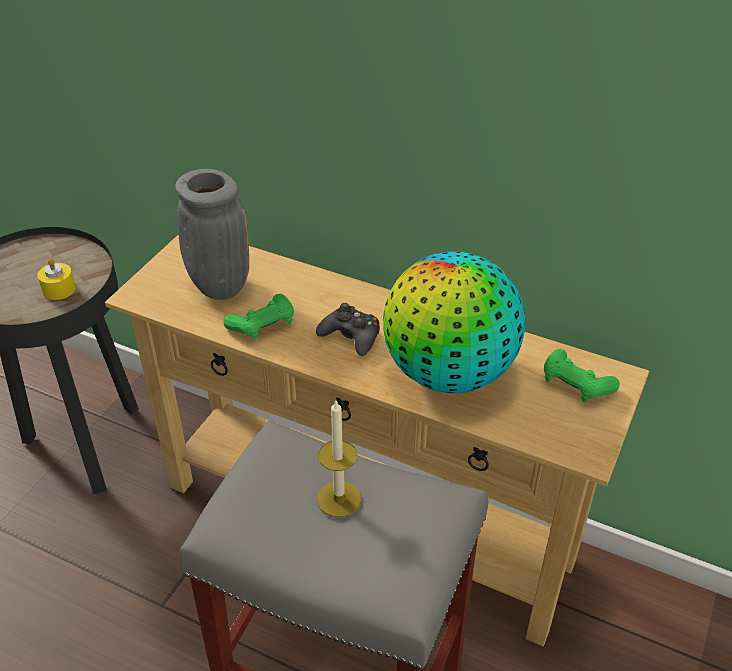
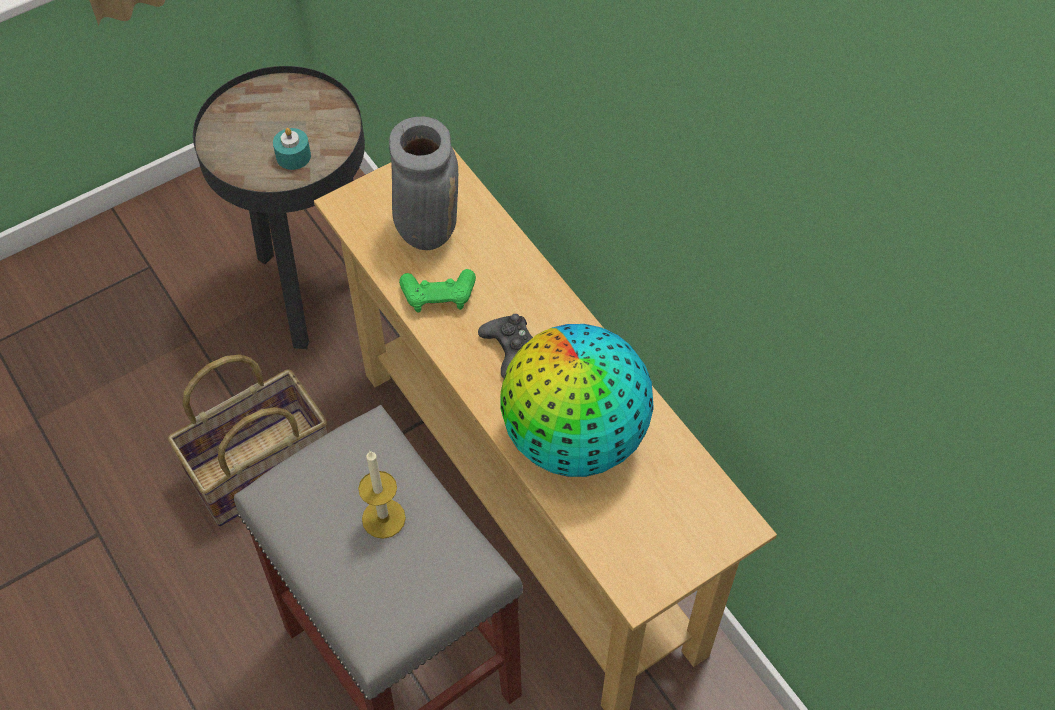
camera: 30 degrees right, 15 degrees up
(59, 289) = (293, 156): yellow candle -> turquoise candle
(116, 599) = (260, 465): none -> basket
(575, 384) = (688, 512): green game controller -> none

